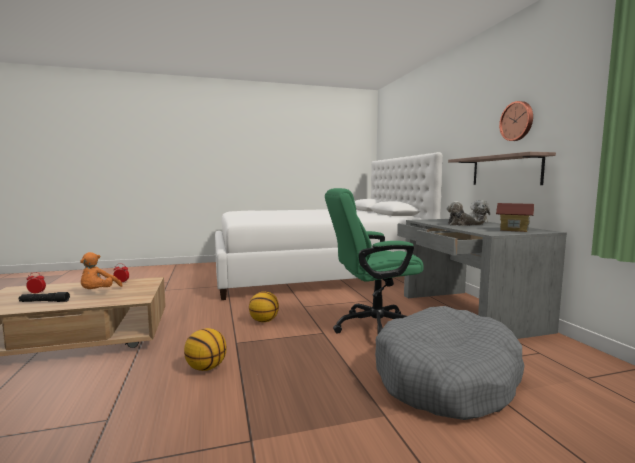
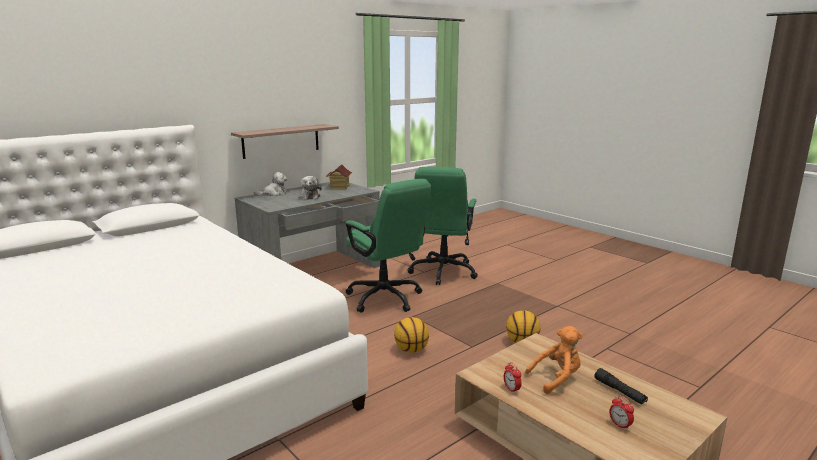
camera: 115 degrees left, 10 degrees up
(446, 378) = (443, 273): grey dog bed -> green office chair
(517, 121) = (287, 96): wall clock -> none

